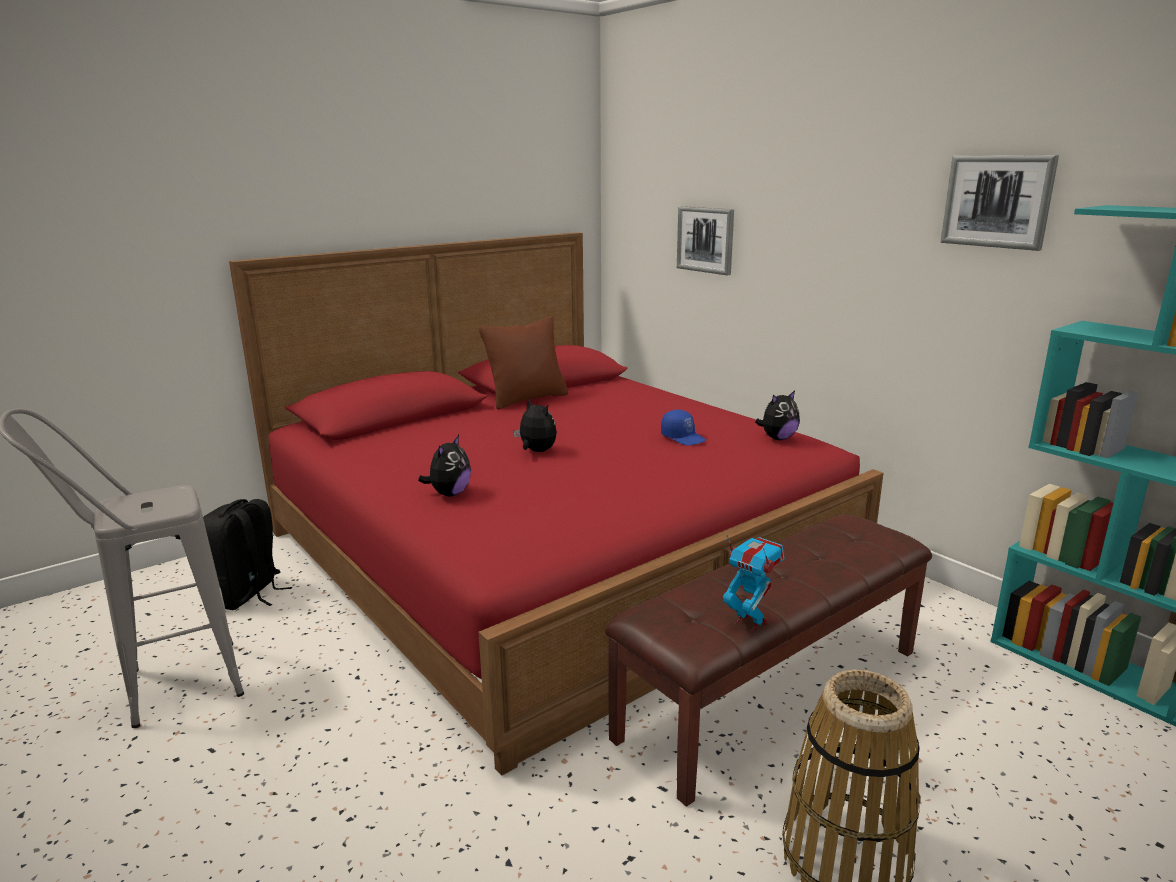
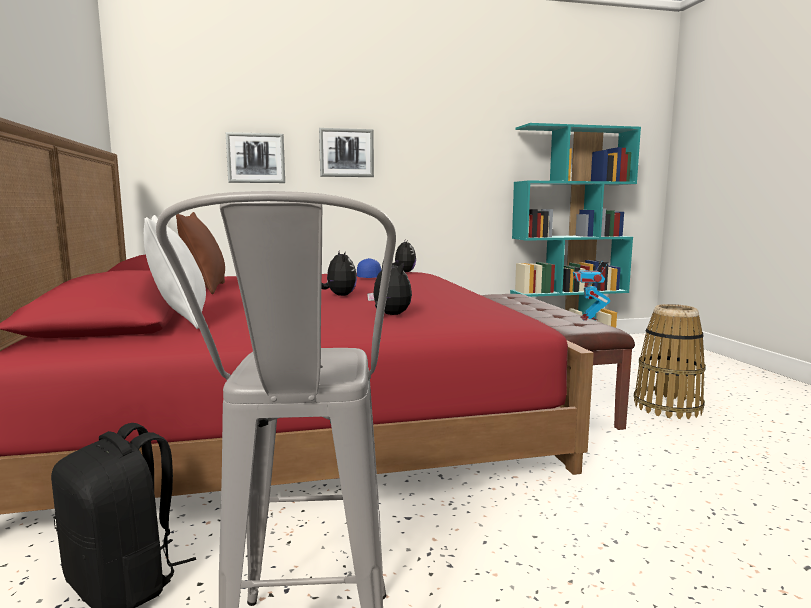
camera: 65 degrees left, 10 degrees down
(380, 433) = (180, 319): none -> white pillow
(536, 451) = (339, 295): plush toy -> plush toy turned 90 degrees clockwise
(750, 622) = (588, 319): toy robot -> toy robot turned 60 degrees counterclockwise
(997, 201) = (466, 126): picture -> picture (346, 153)

